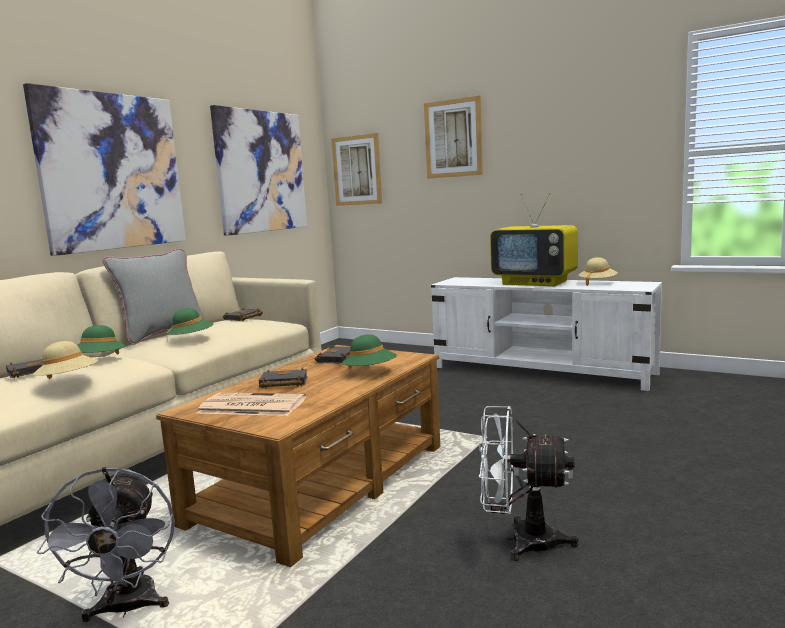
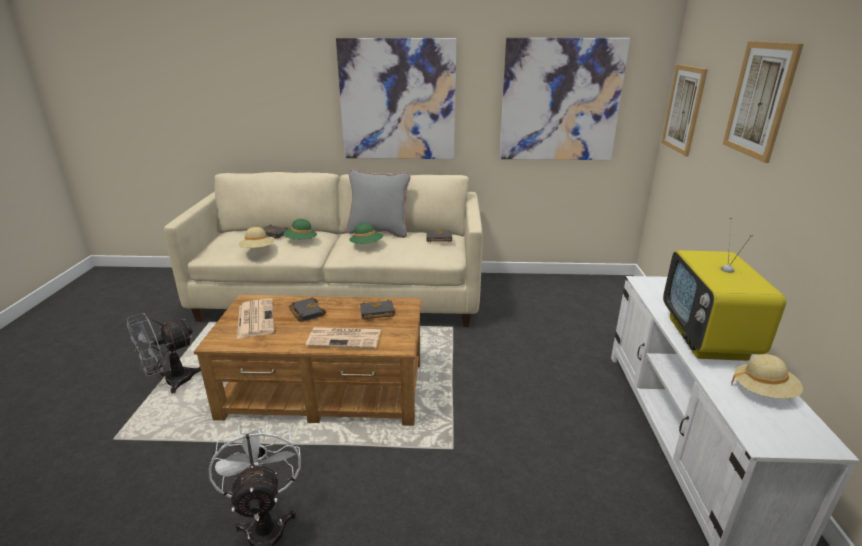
camera: 60 degrees right, 15 degrees up
(370, 372) = (345, 338): green hat -> newspaper

